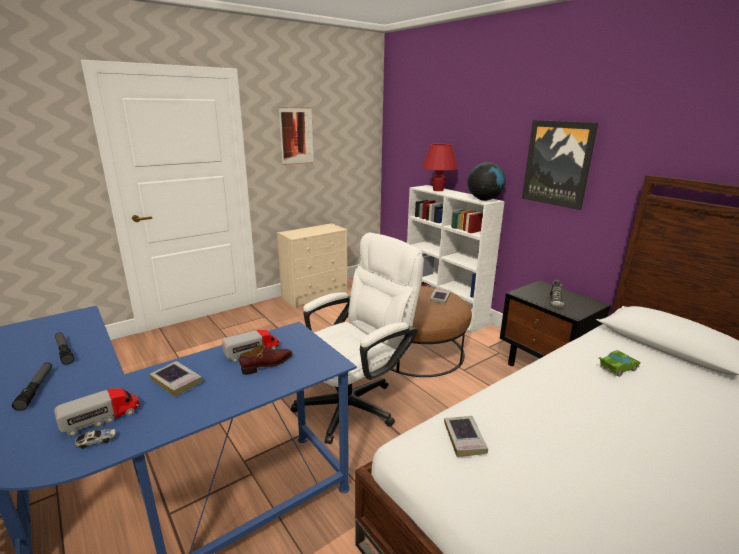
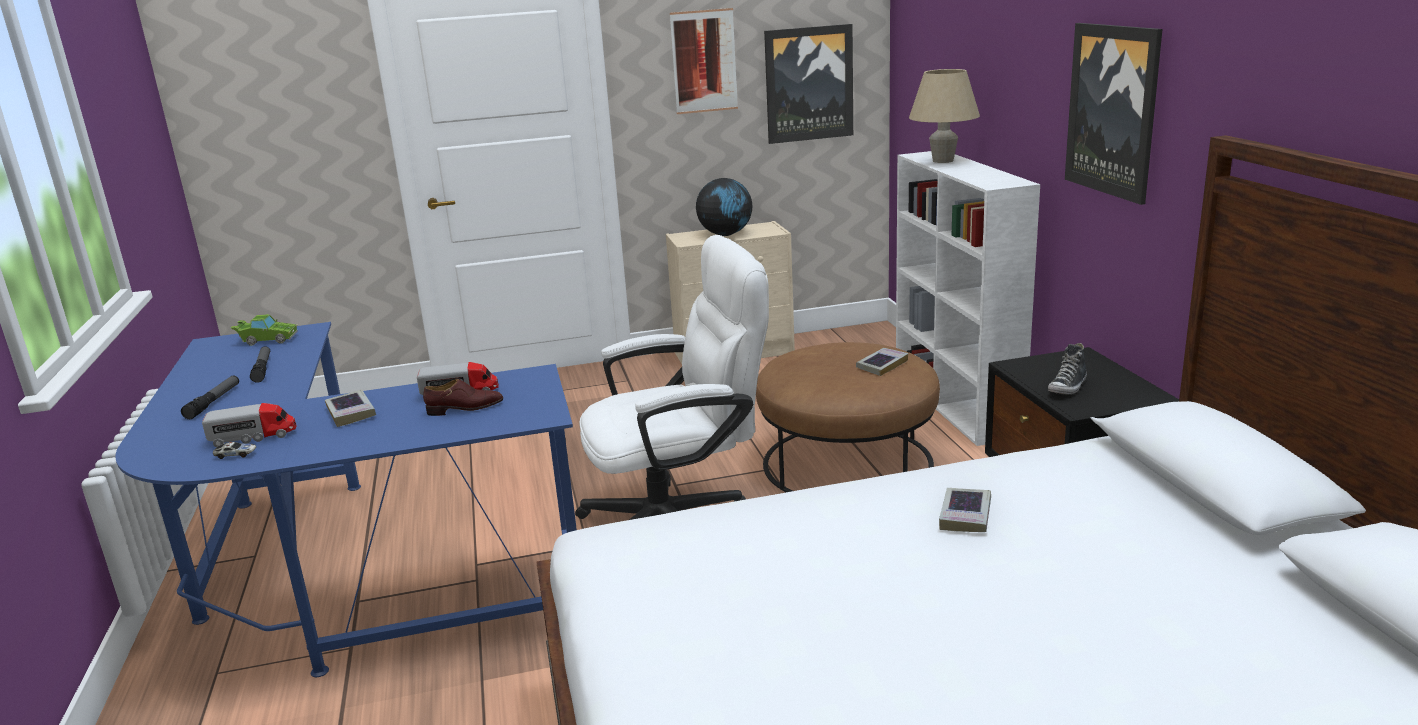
camera: 25 degrees right, 0 degrees up
(347, 151) = (808, 84): none -> picture
(438, 190) = (943, 161): red table lamp -> beige table lamp
(464, 439) = (671, 538): book -> book (965, 515)
(484, 199) = (1001, 181): globe -> globe (725, 234)
(616, 369) = (1041, 499): green toy car -> green toy car (267, 340)

